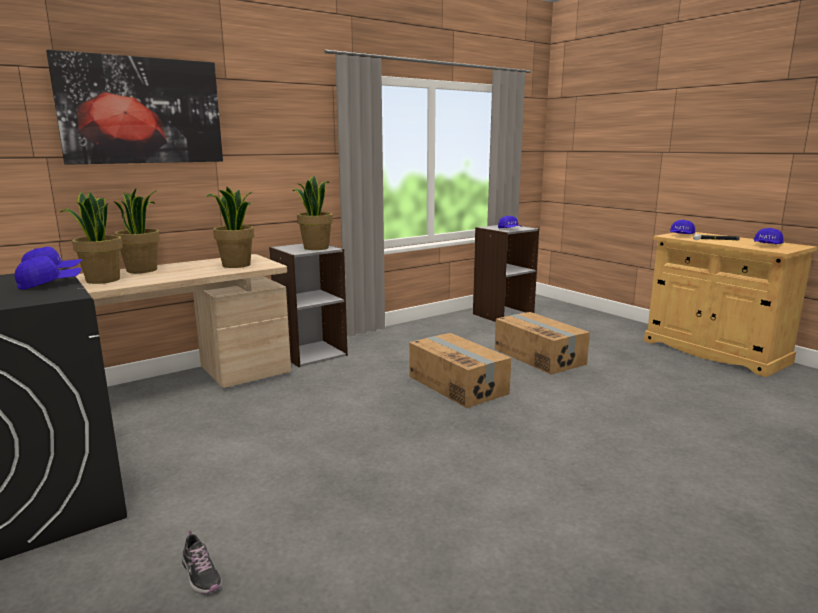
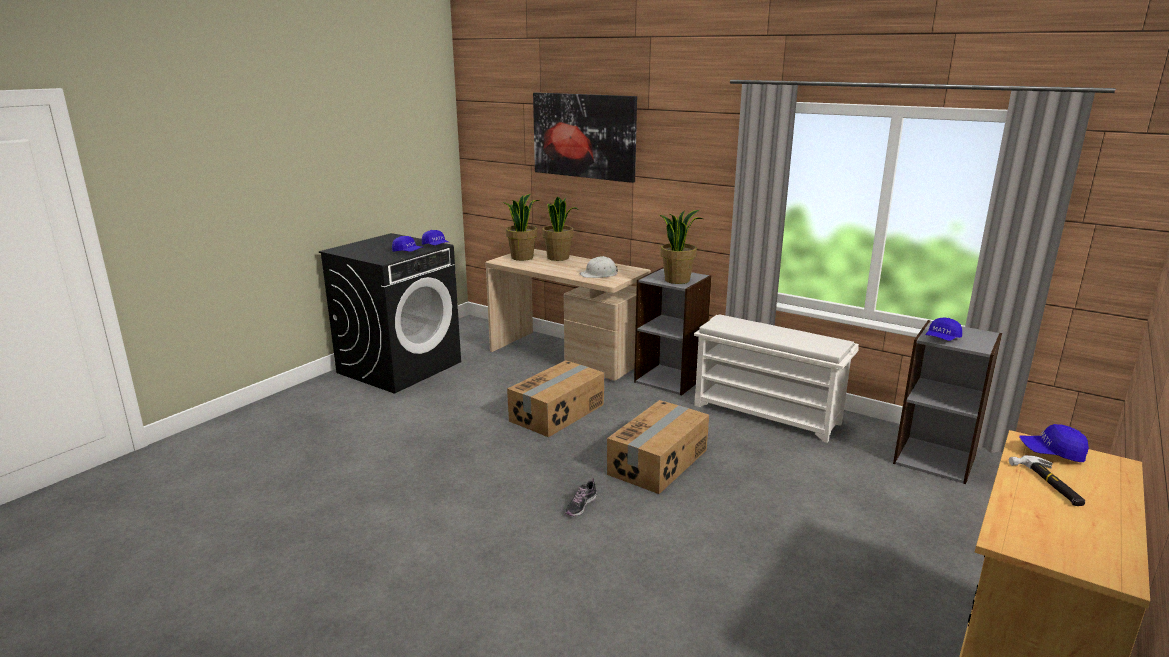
camera: 70 degrees right, 5 degrees up
(201, 574) = (350, 428): shoe -> shoe (580, 505)
(236, 265) = (599, 274): potted plant -> white hard hat
(409, 337) = (768, 414): none -> white shoe rack
(539, 356) = (795, 503): cardboard box -> cardboard box (558, 413)
(767, 245) = (1054, 533): blue cap -> none

